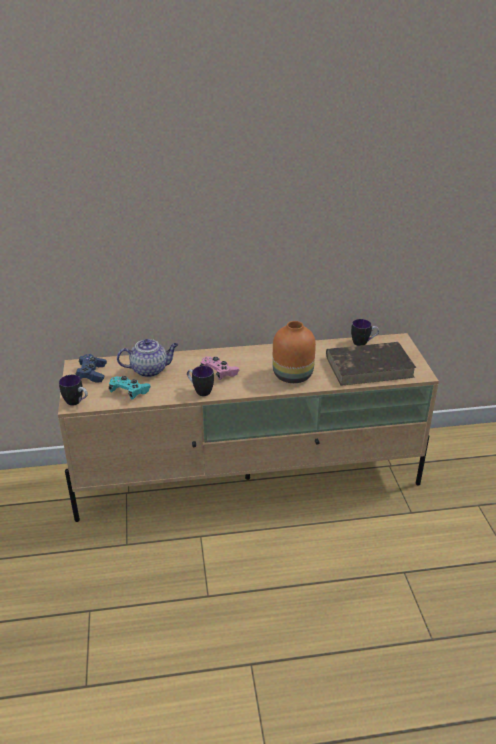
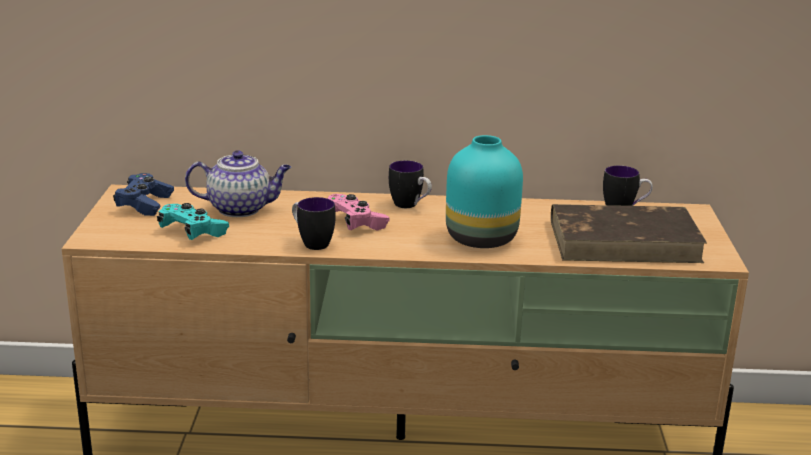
camera: 10 degrees right, 10 degrees down
(77, 403) = (100, 237): mug -> mug (410, 206)
(291, 375) = (480, 238): orange vase -> turquoise vase

